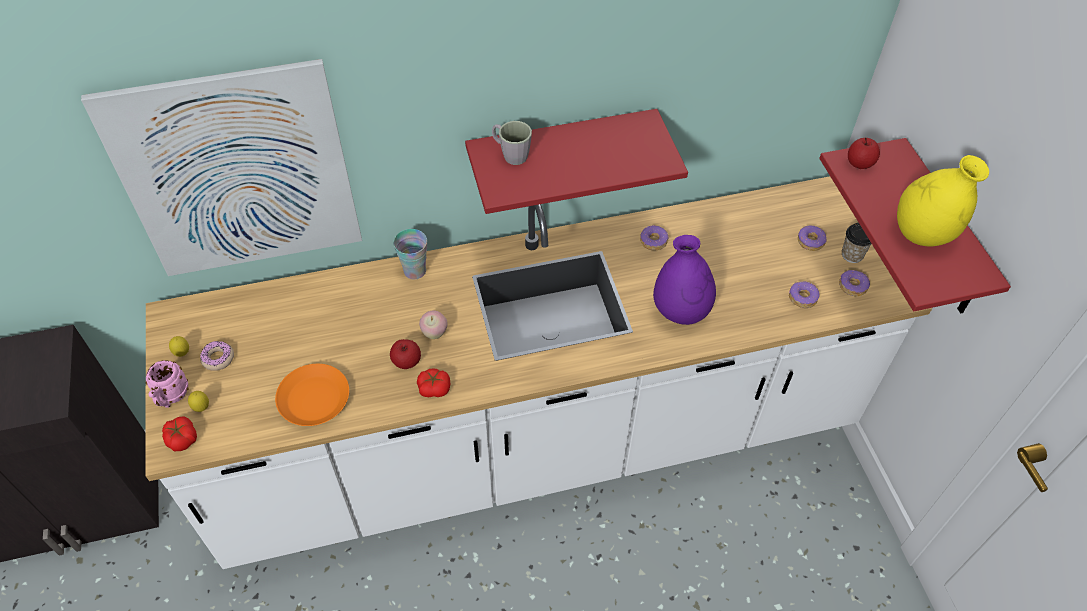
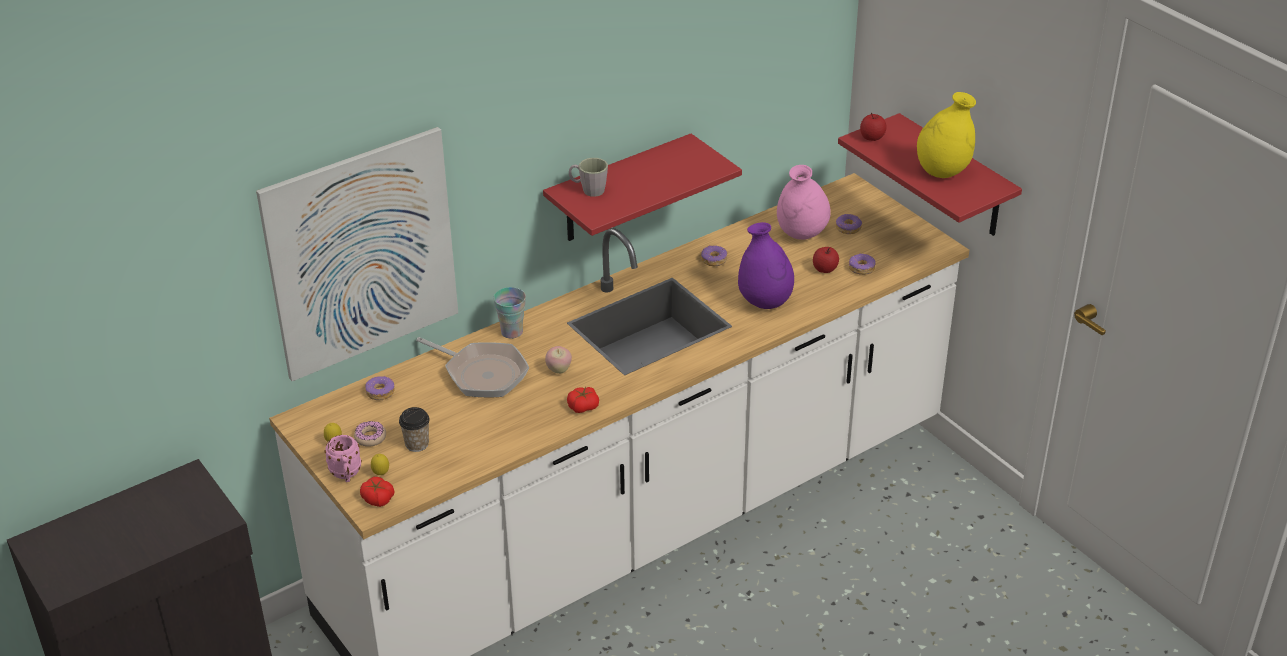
camera: 20 degrees left, 15 degrees down
(313, 398) = (479, 441): orange plate -> none
(360, 313) = (482, 373): none -> frying pan
(406, 362) = (546, 395): apple -> apple (825, 269)
(757, 235) = (801, 234): none -> pink vase
(852, 255) = (887, 229): cup -> cup (417, 444)
(852, 286) = (898, 250): donut -> donut (380, 392)

